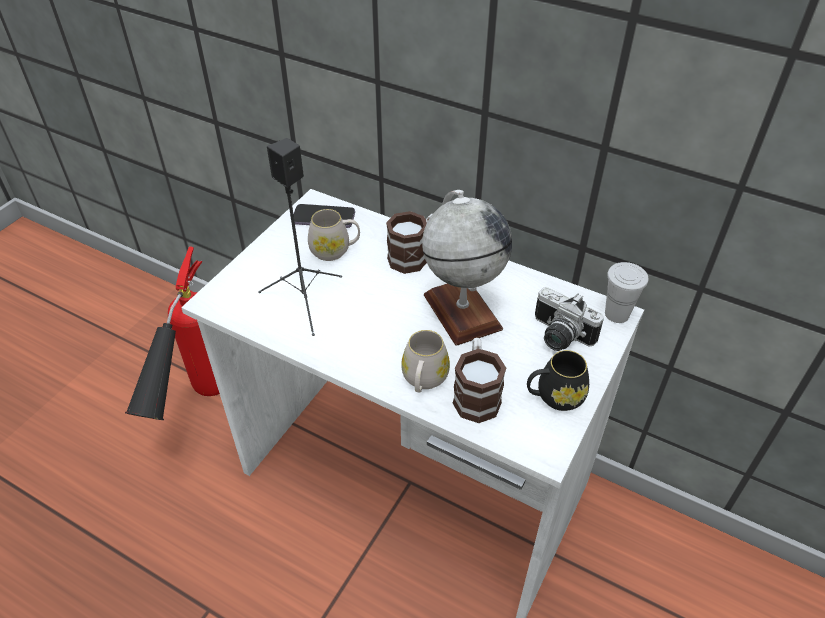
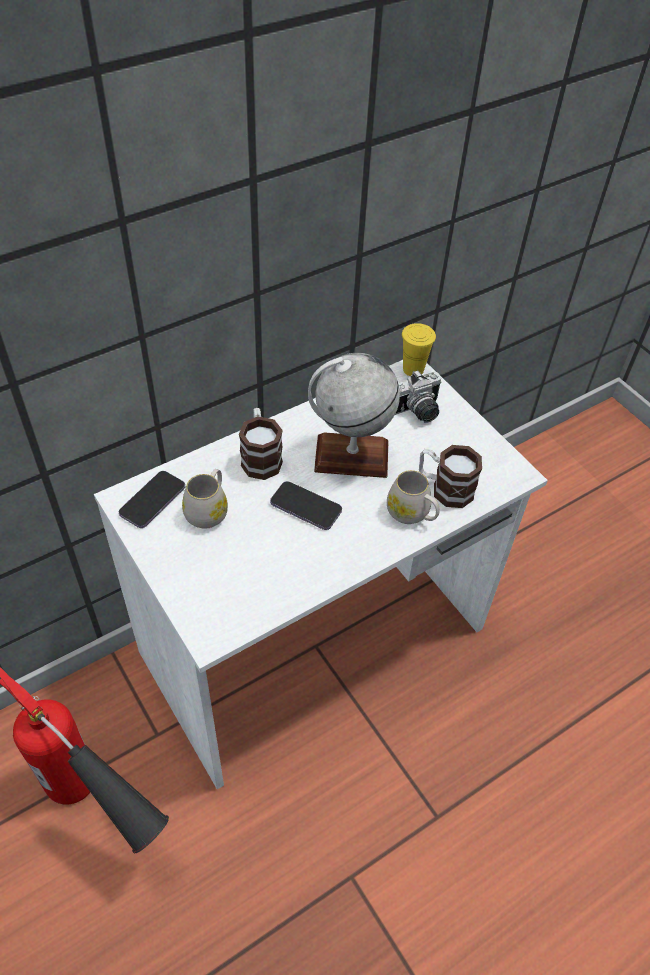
camera: 65 degrees left, 5 degrees up
(305, 301) = (264, 560): black speaker -> none
(379, 304) = (306, 507): none -> phone
(554, 396) = (472, 444): black mug -> none
(617, 314) = (413, 369): white cup -> yellow cup

